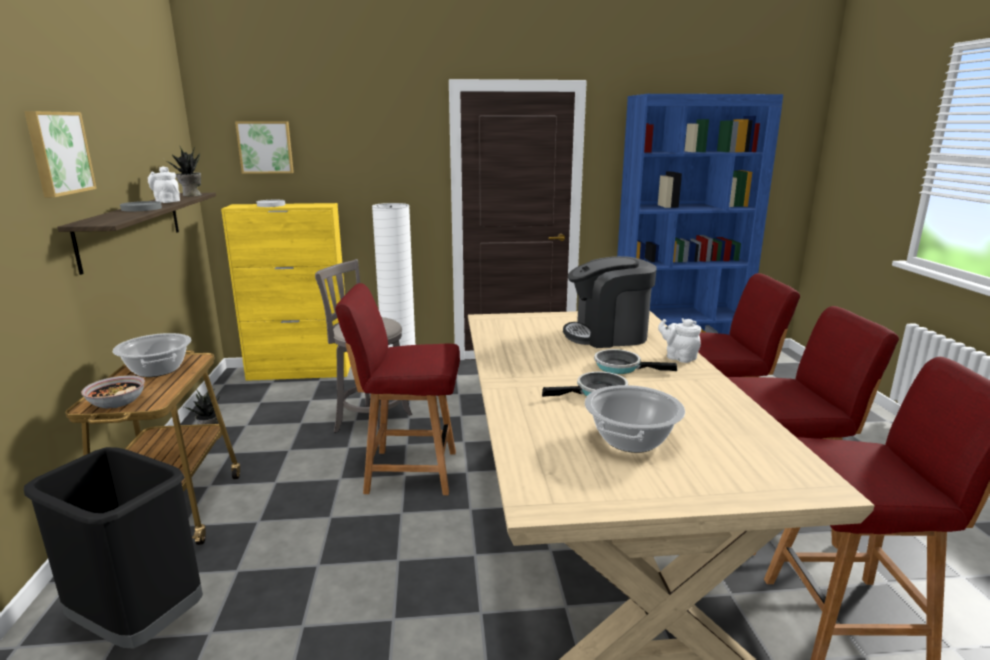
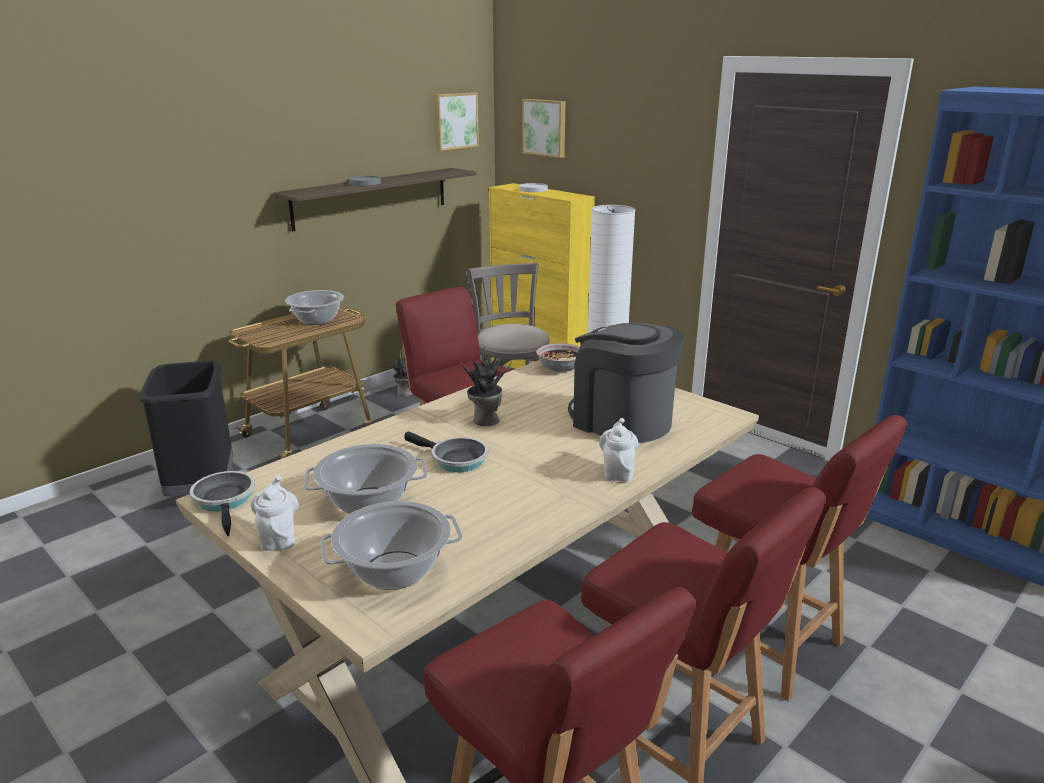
camera: 50 degrees right, 5 degrees up
(58, 153) = (287, 134): picture -> picture (455, 121)
(117, 403) = (256, 334): bowl -> bowl (560, 367)
(166, 201) = (406, 177): white teapot -> white teapot (278, 538)
(191, 195) = (446, 172): potted plant -> potted plant (485, 420)
(621, 367) = (538, 452): frying pan -> frying pan (225, 501)
(754, 460) = (394, 571): none -> cooking pot

